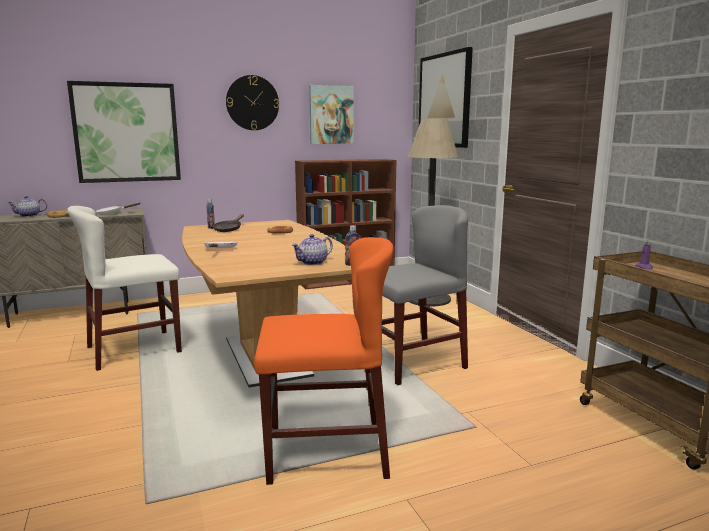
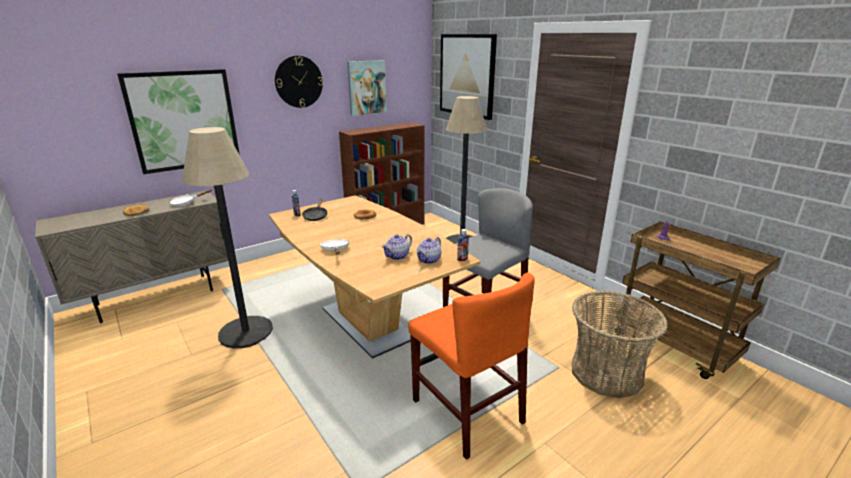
camera: 15 degrees left, 10 degrees up
(28, 215) = (100, 214): teapot -> teapot (397, 256)
(134, 349) = (246, 332): white chair -> floor lamp
(326, 451) = (467, 411): orange chair -> orange chair turned 75 degrees clockwise
(541, 442) = (606, 373): none -> basket

